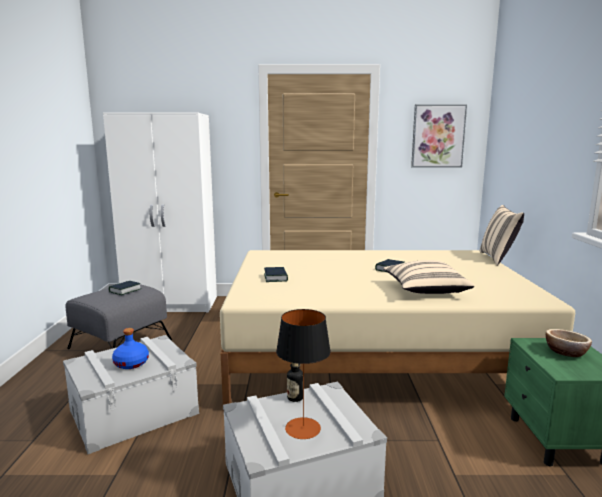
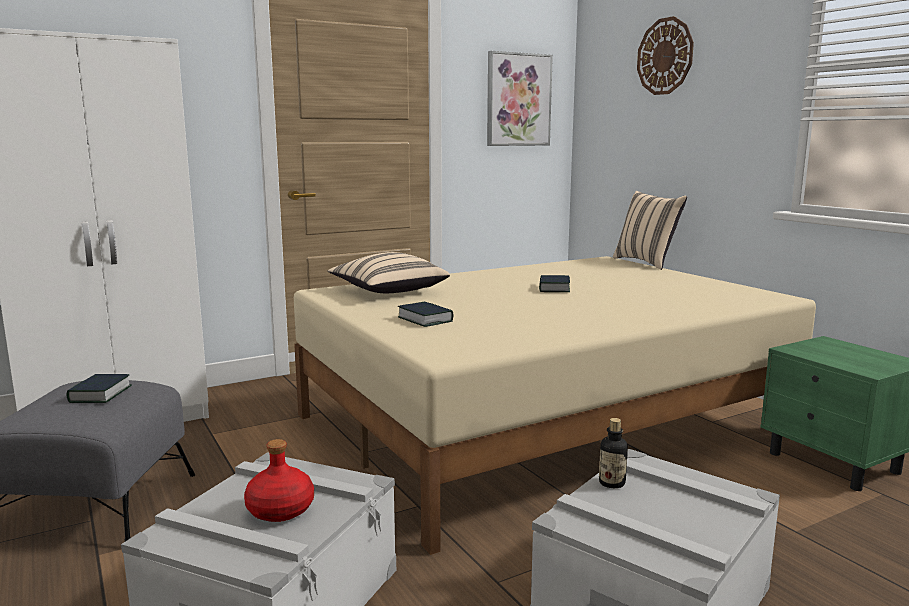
camera: 30 degrees left, 0 degrees up
(131, 363) = (280, 509): blue bottle -> red bottle
(303, 428) = (680, 516): table lamp -> none
(424, 290) = (645, 306): beige pillow -> beige pillow (388, 291)
(530, 106) = (665, 56): none -> wall clock
(566, 352) = (839, 351): bowl -> none

